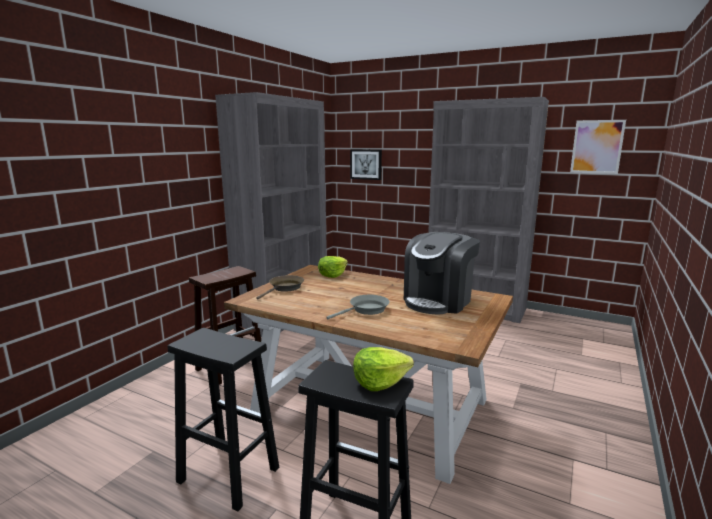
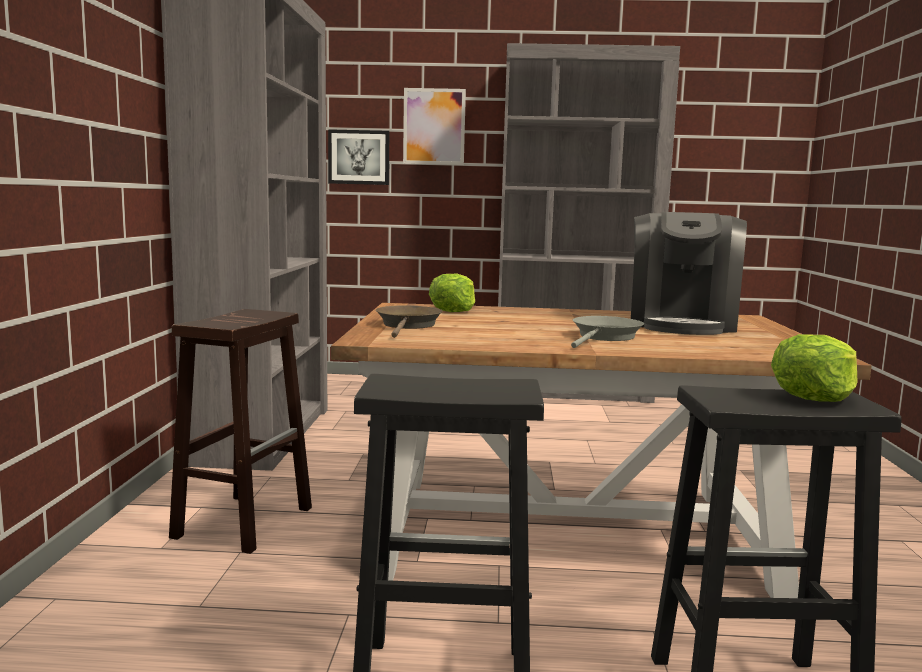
camera: 25 degrees left, 5 degrees down
(597, 147) = (732, 131): picture -> picture (434, 126)

